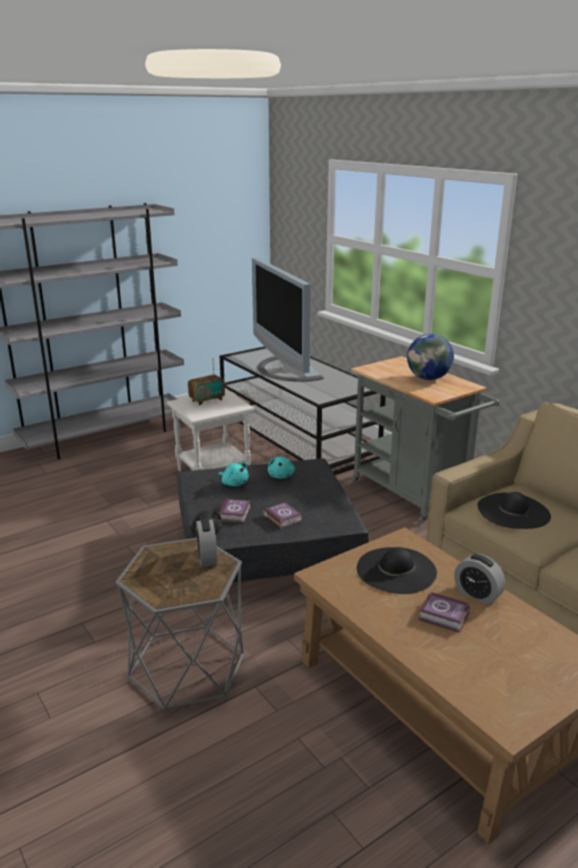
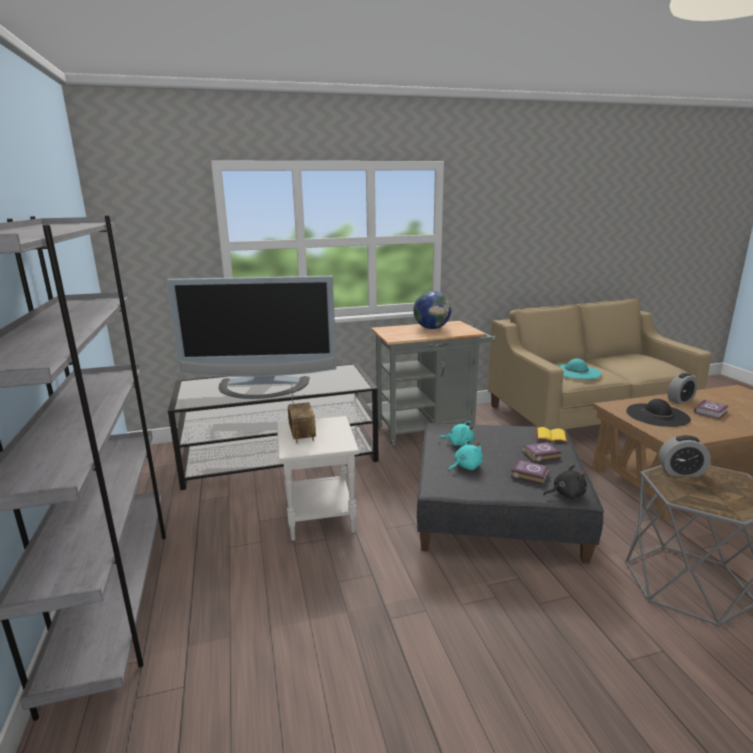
camera: 70 degrees left, 5 degrees down
(333, 522) = (551, 436): none -> yellow book
(513, 511) = (576, 372): black hat -> turquoise hat

